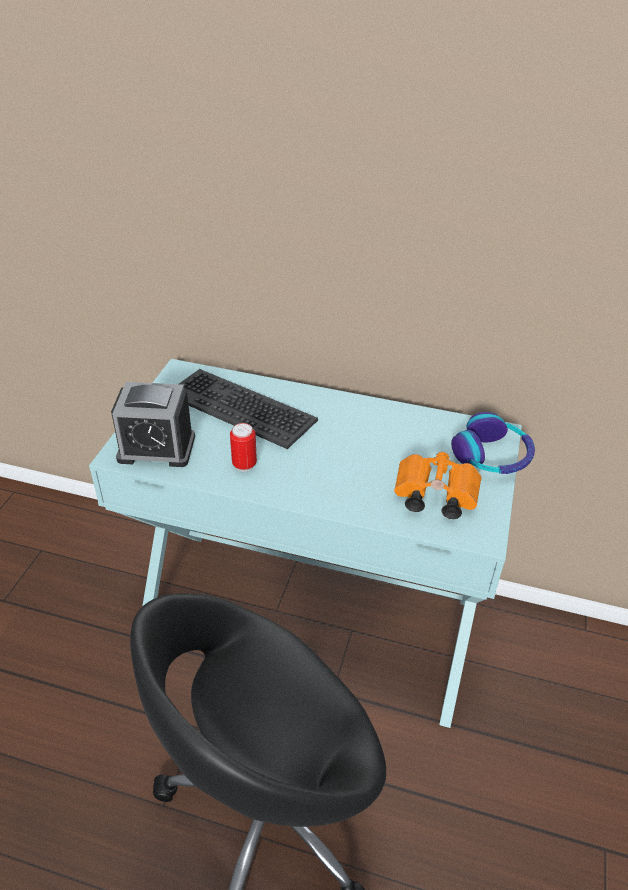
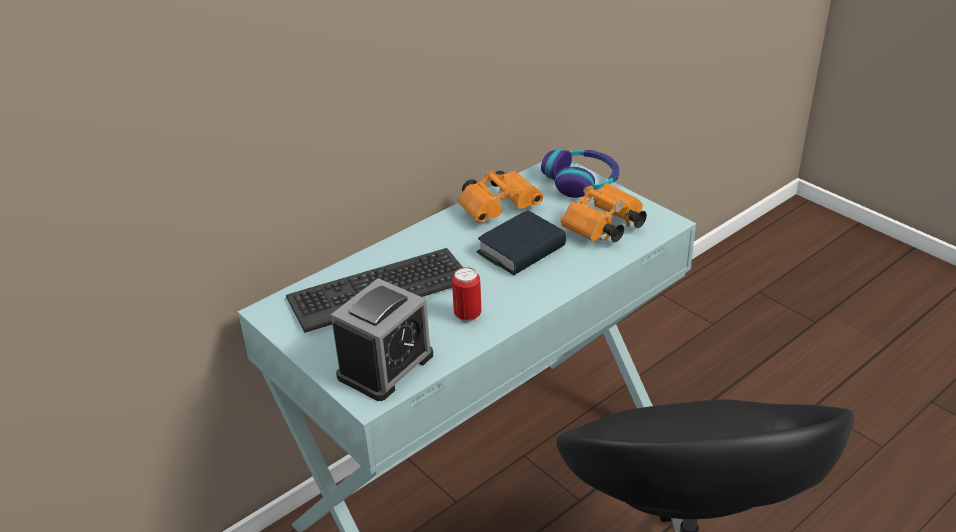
camera: 55 degrees left, 5 degrees down
(354, 460) = (521, 250): none -> book
(402, 425) = (500, 208): none -> orange binoculars

